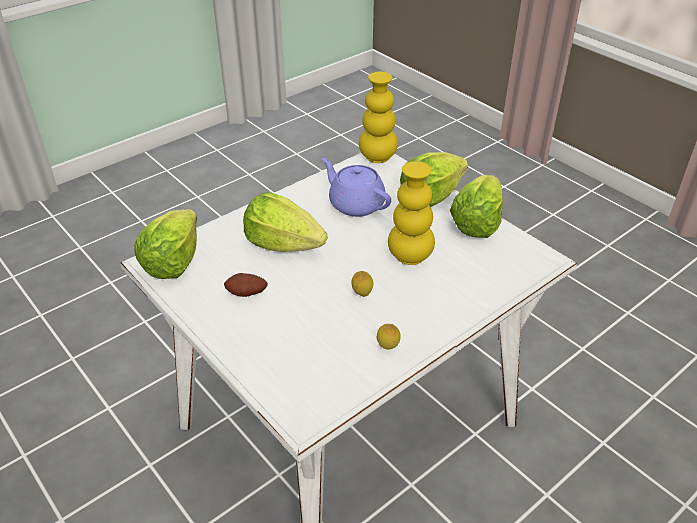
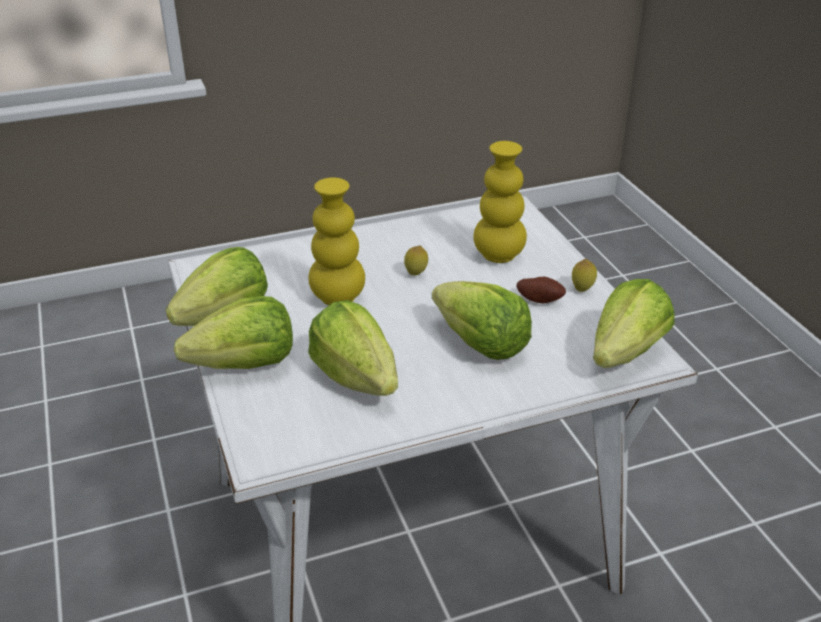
camera: 160 degrees left, 5 degrees down
(355, 204) = (356, 377): purple teapot -> lettuce
(377, 157) = (264, 453): yellow vase -> yellow vase (498, 255)
(387, 348) = (419, 232): lemon -> lemon (582, 289)

